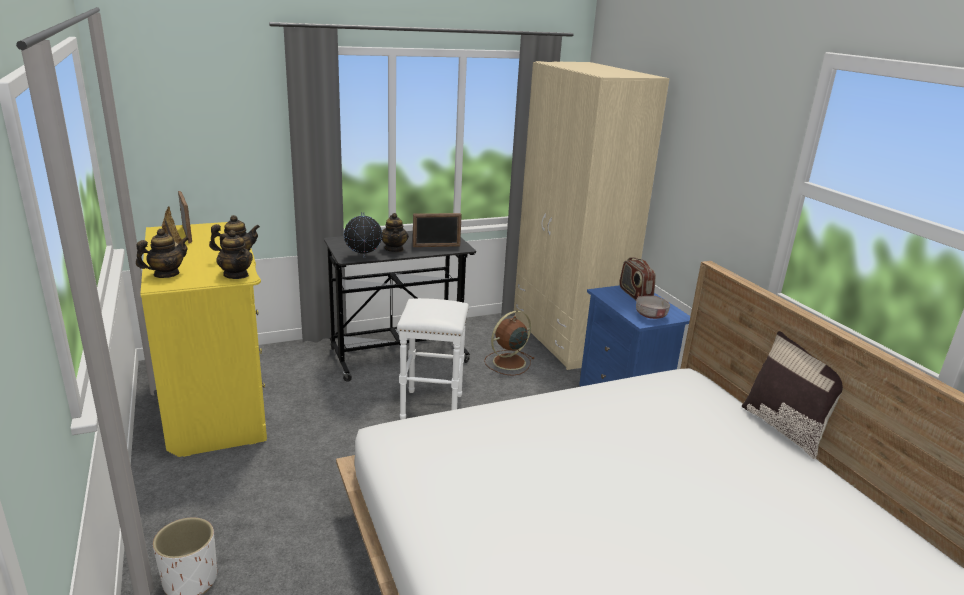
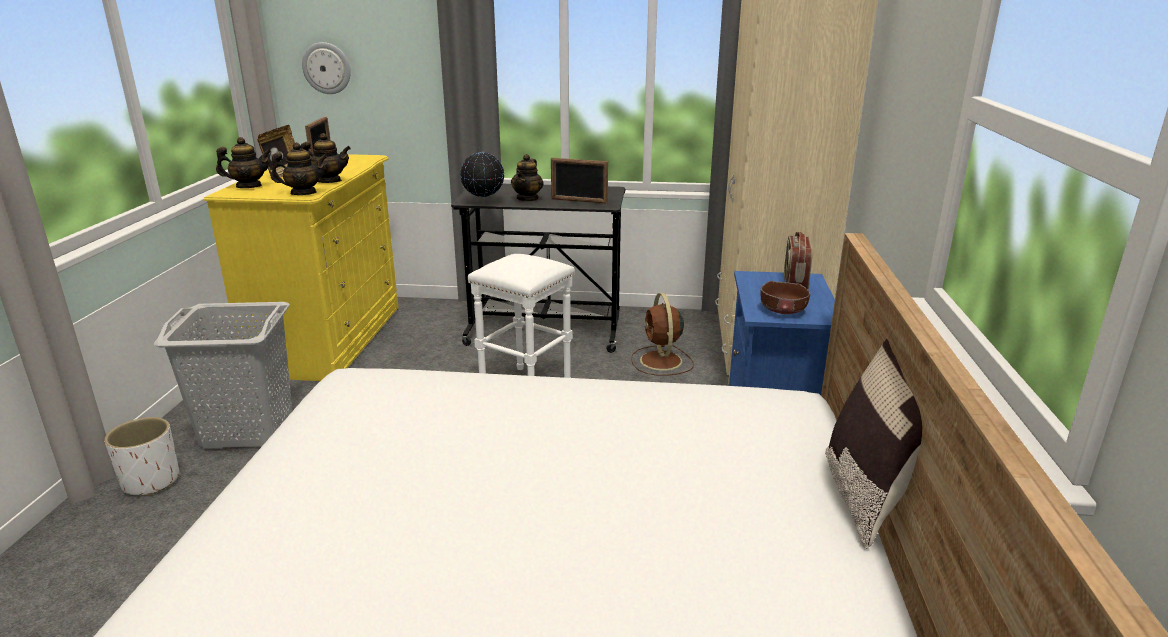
camera: 30 degrees right, 0 degrees up
(164, 142) = (327, 68): none -> wall clock
(230, 505) = (247, 429): none -> grey laundry basket
(236, 275) = (303, 193): teapot -> teapot turned 90 degrees counterclockwise
(508, 362) = (661, 362): brown fan -> brown fan turned 90 degrees counterclockwise
(650, 316) = (782, 310): grey bowl -> brown bowl

